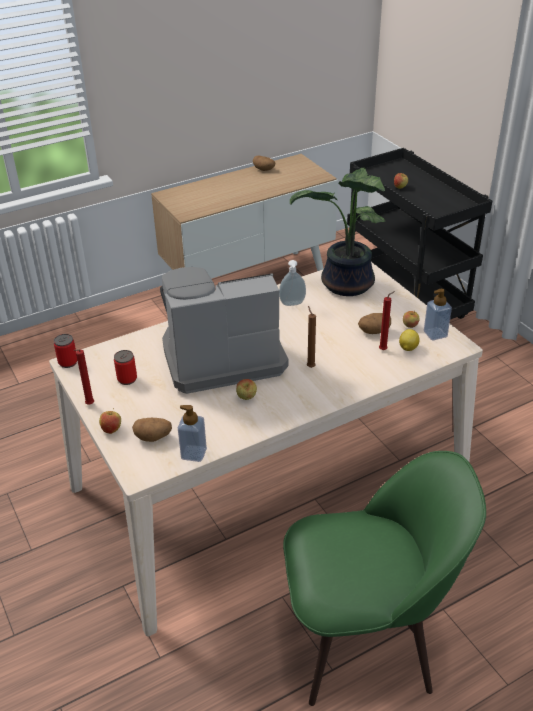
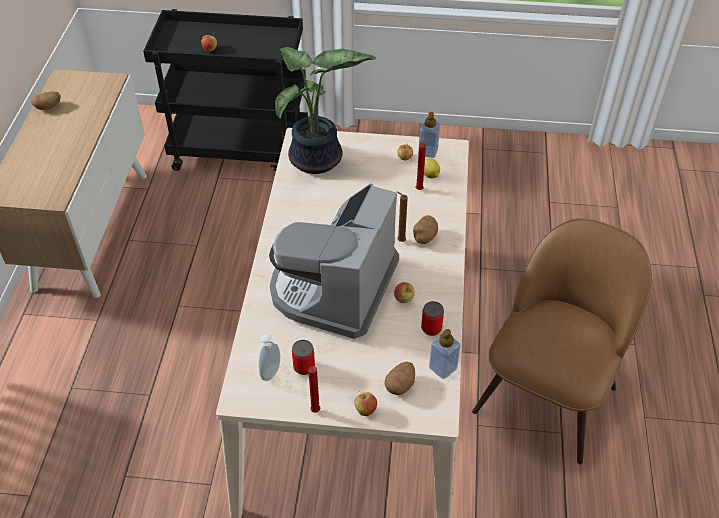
camera: 55 degrees left, 10 degrees up
(68, 362) = (235, 400): can -> can (431, 328)
(292, 304) = (308, 205): soap dispenser -> soap dispenser (272, 373)
(366, 635) = (547, 394): green chair -> brown chair
(374, 331) = (392, 181): potato -> potato (424, 237)

